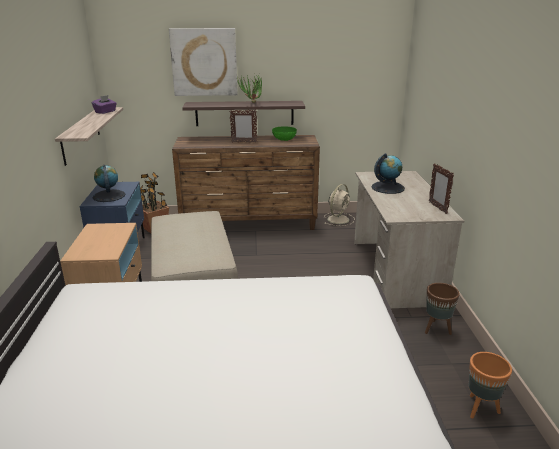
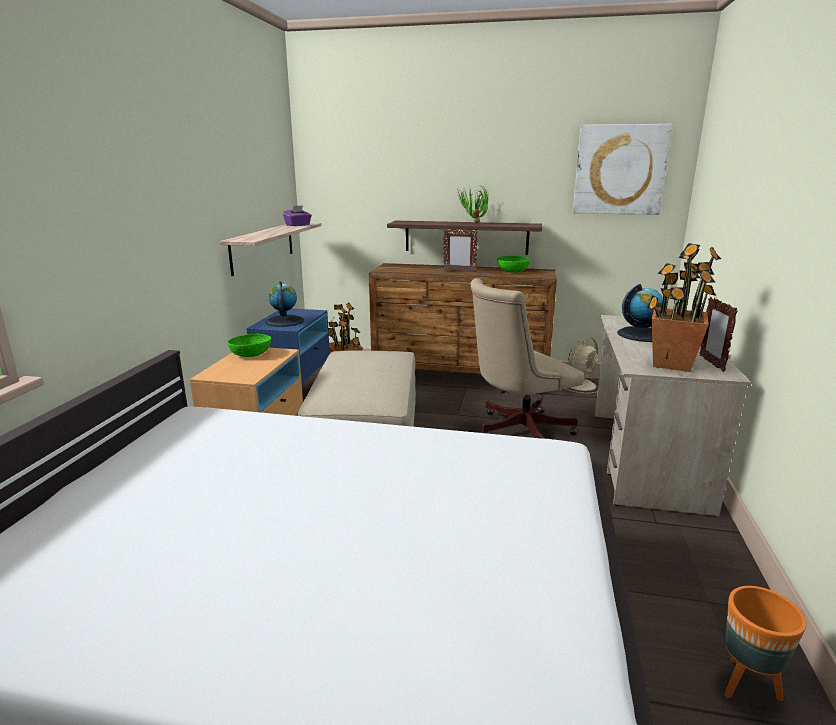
camera: 15 degrees right, 5 degrees down
(99, 231) = (251, 354): none -> green bowl
(204, 62) = (420, 171): picture -> picture (619, 170)
(304, 262) = (517, 430): none -> beige office chair
(413, 210) = (671, 363): none -> potted plant
(436, 329) = (693, 546): brown planter -> none

